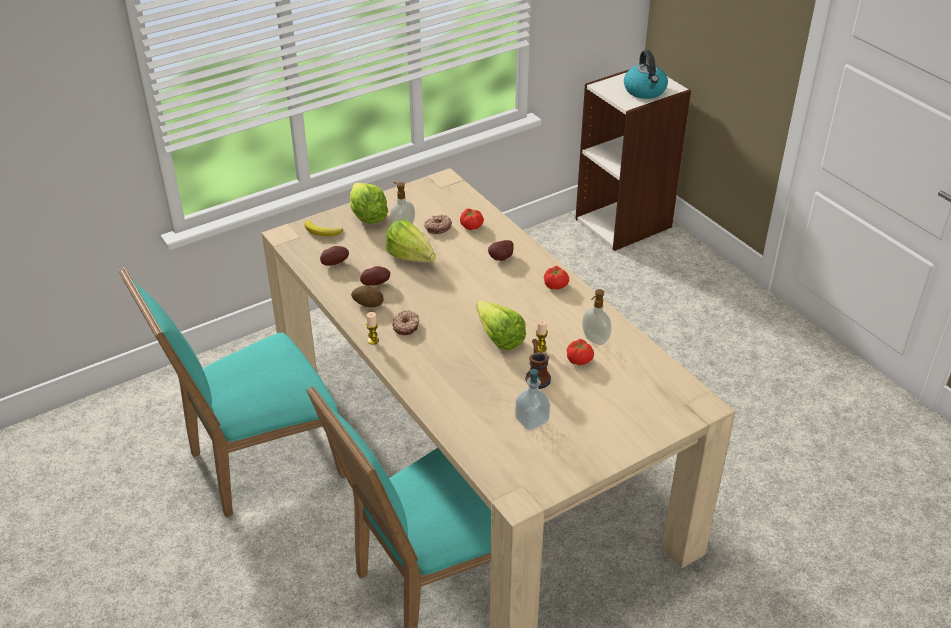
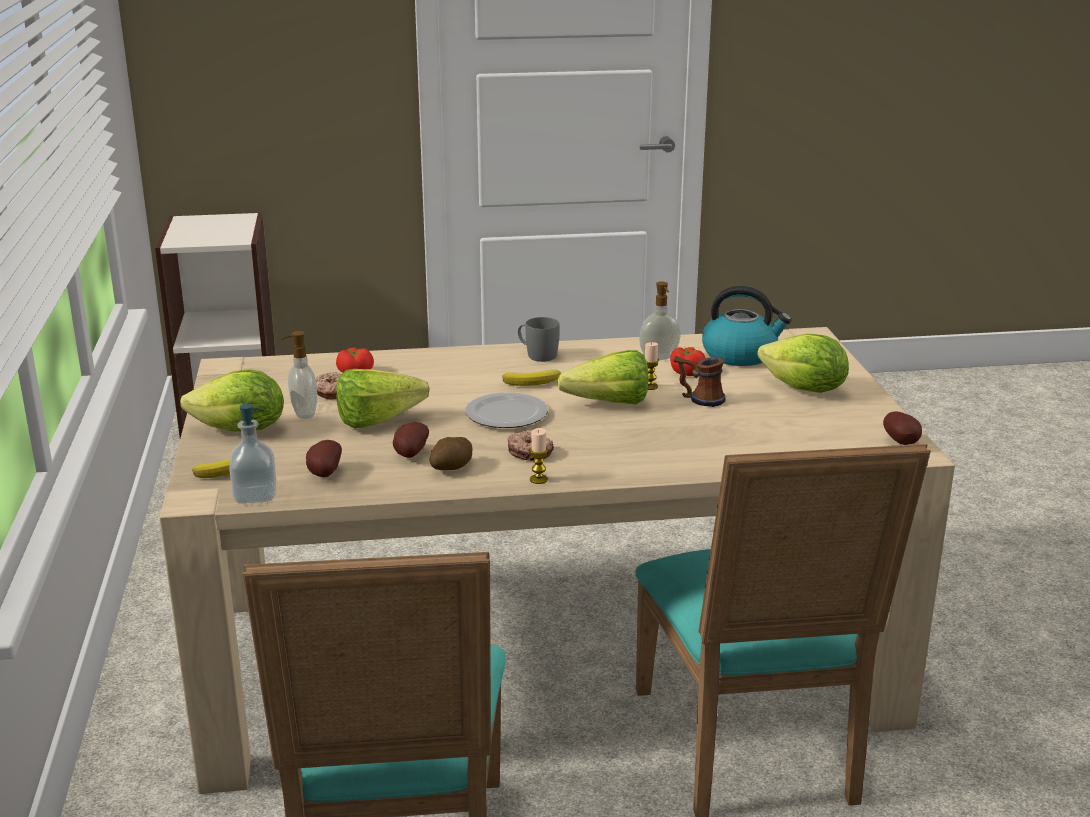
camera: 65 degrees left, 15 degrees down
(454, 301) = (507, 414): none -> plate
(502, 259) = (450, 370): potato -> potato (902, 443)
(510, 297) = (534, 382): none -> banana
(531, 420) = (777, 418): soap dispenser -> soap dispenser (255, 495)
(556, 285) = (537, 355): tomato -> grey mug
(592, 423) = (804, 389): none -> lettuce
(645, 91) = (226, 228): kettle -> kettle (740, 355)

